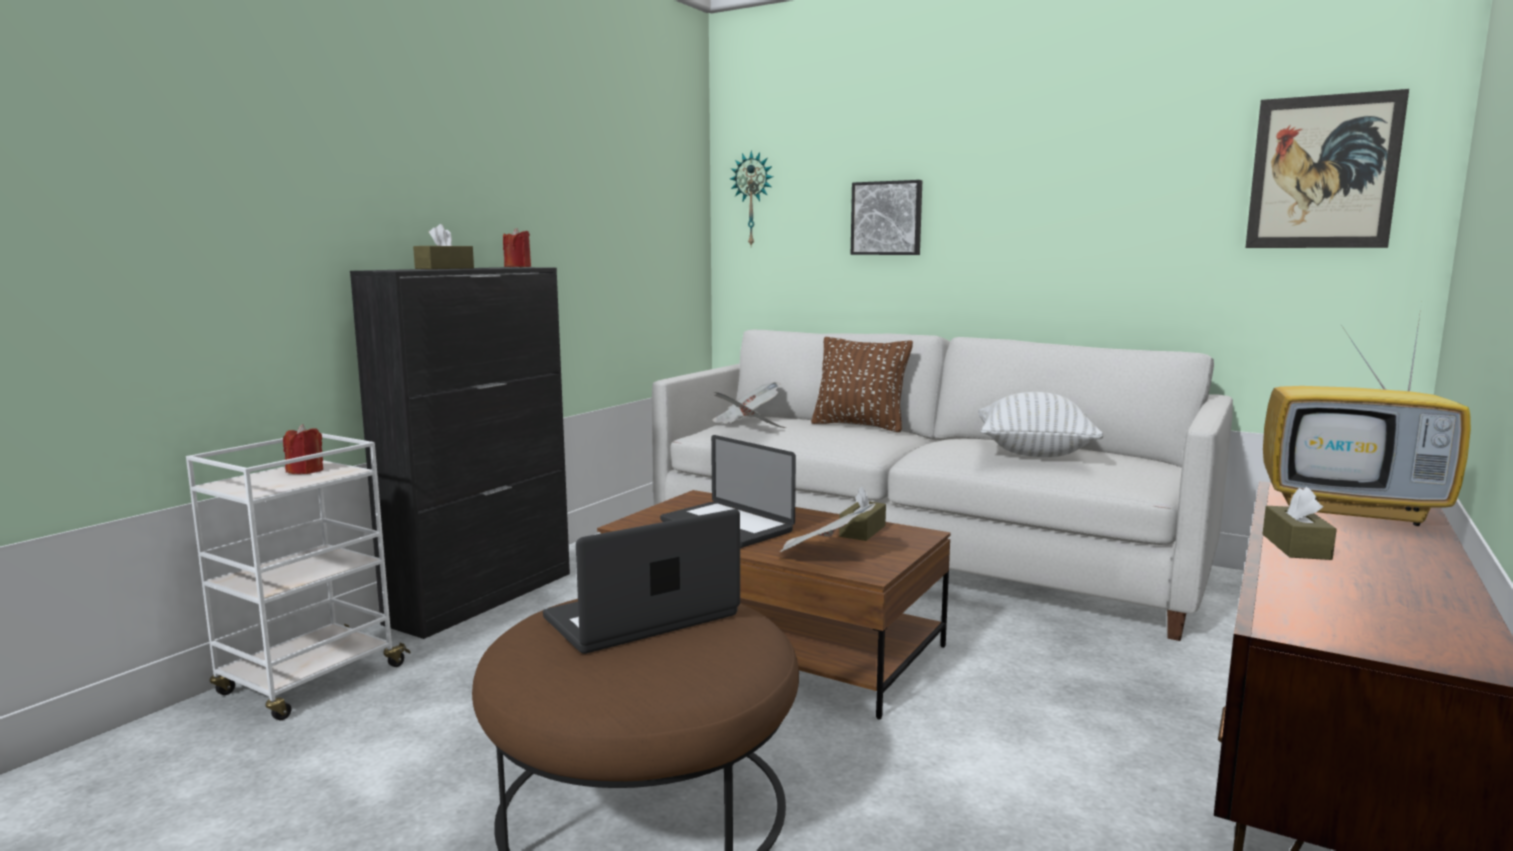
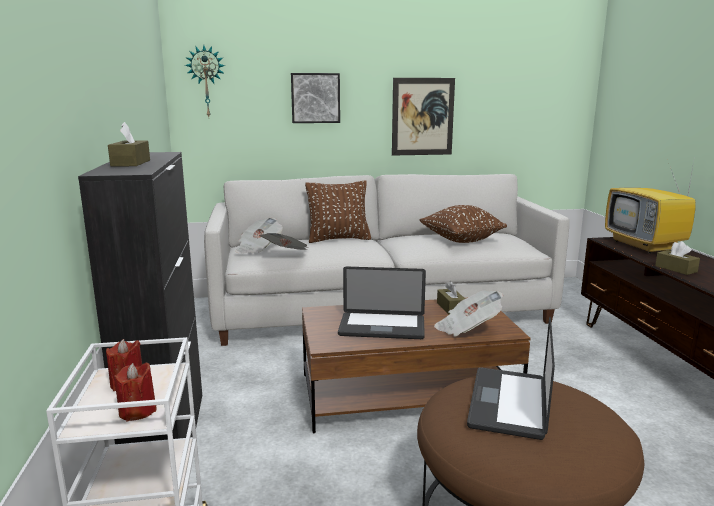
camera: 40 degrees left, 5 degrees up
(517, 267) = (159, 154): red candle -> red candle (137, 411)
(1034, 453) = (461, 240): white pillow -> brown pillow
(1323, 172) = (547, 78): picture -> picture (422, 117)
(1352, 510) = (645, 246): television -> television turned 90 degrees clockwise

